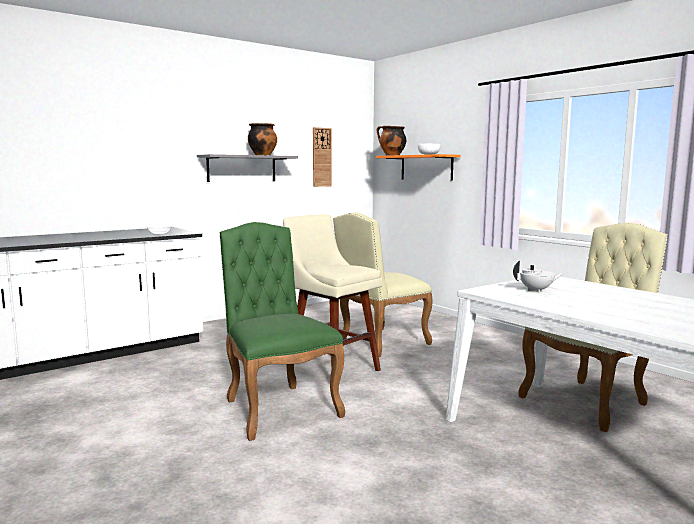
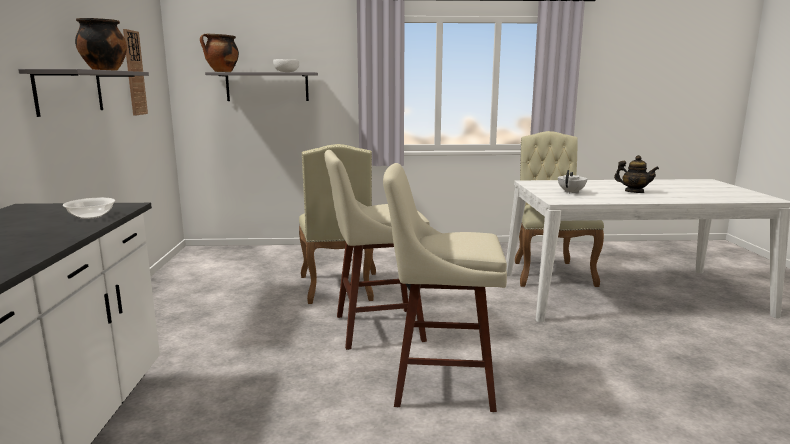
camera: 55 degrees left, 5 degrees up
(278, 408) = (440, 383): green chair -> beige stool
(426, 167) = (267, 87): orange shelf -> grey shelf
(612, 305) = (634, 192): none -> teapot

